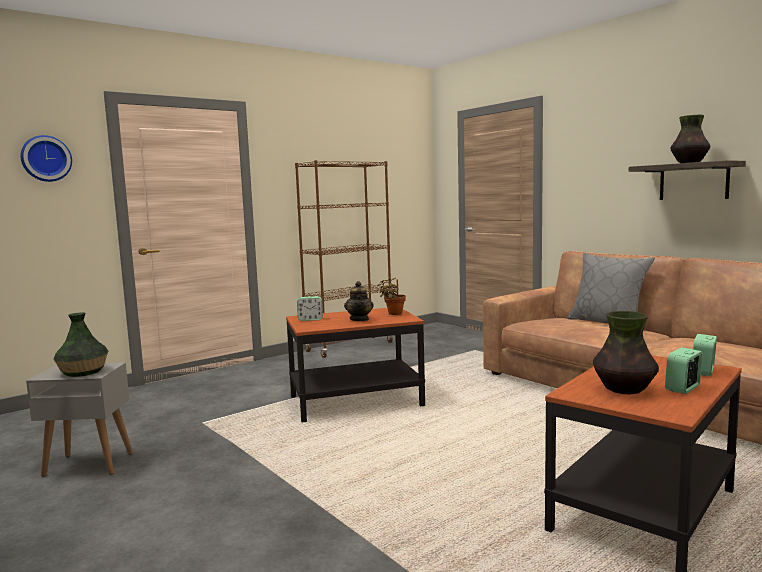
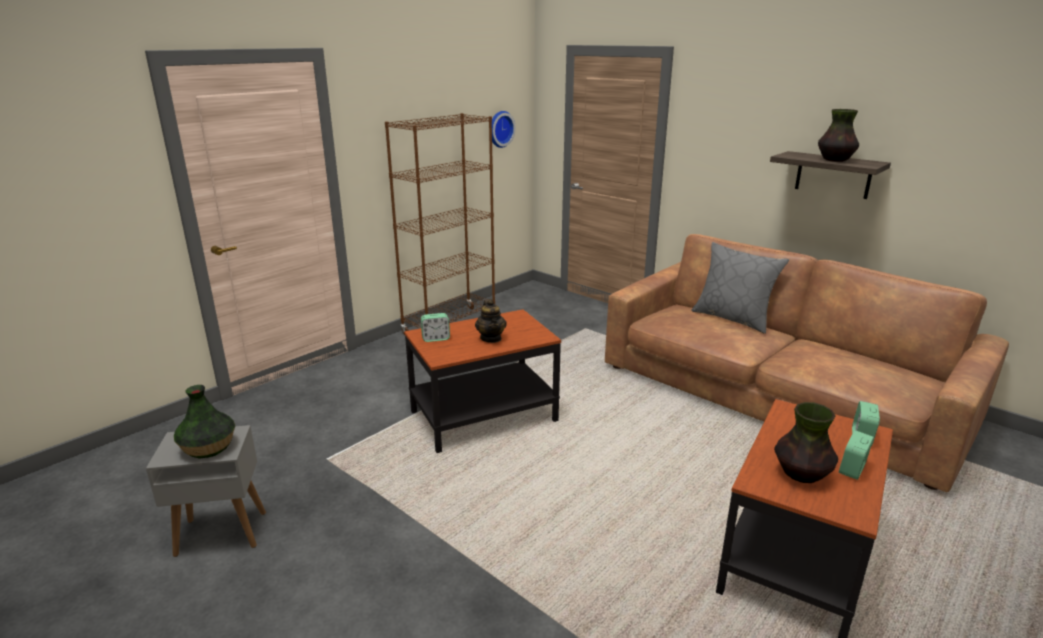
camera: 10 degrees left, 15 degrees up
(46, 158) = (83, 150): wall clock -> wall clock (499, 129)
(393, 313) = (523, 325): potted plant -> none

